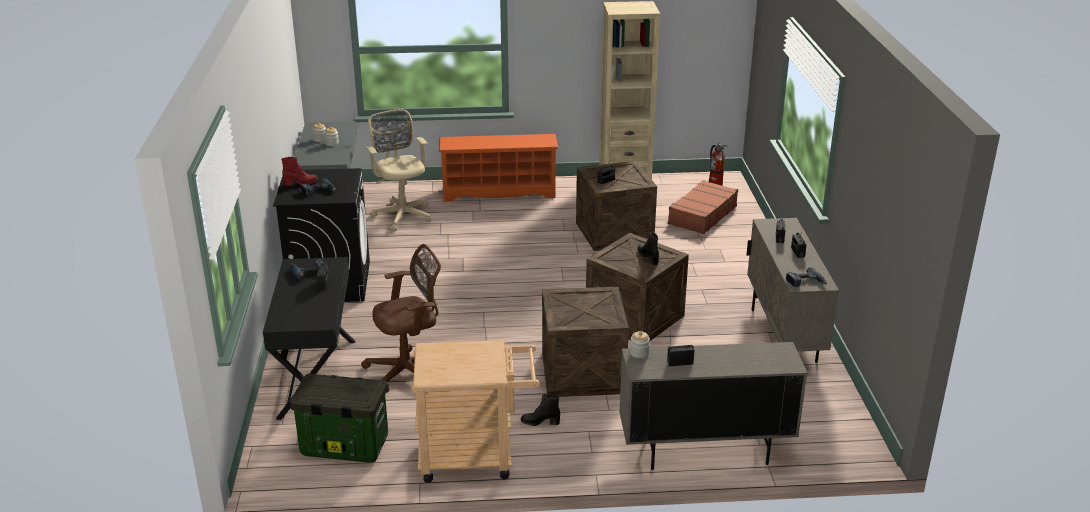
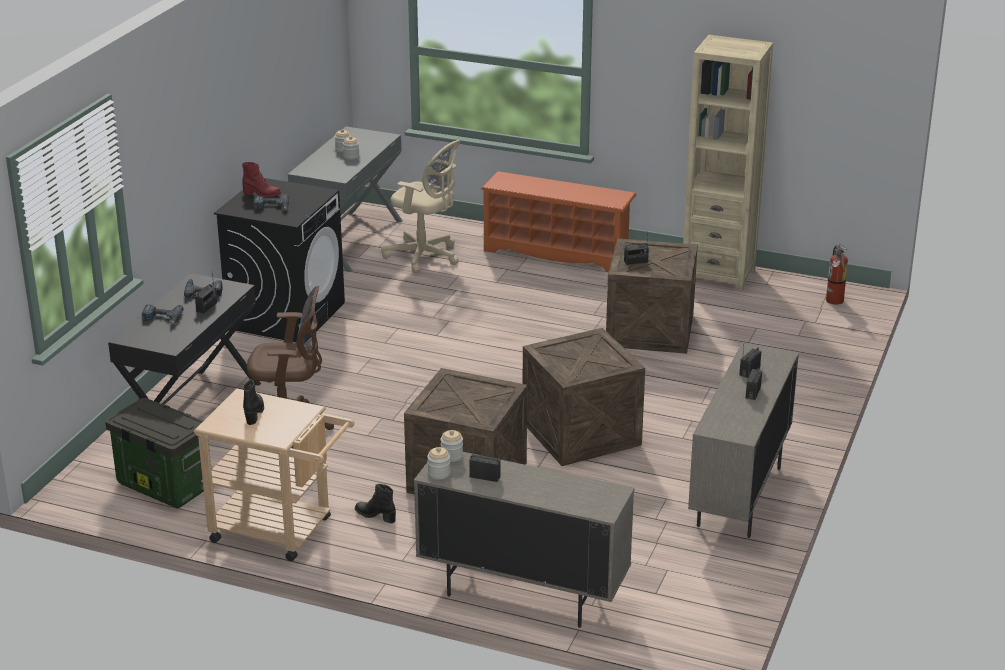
camera: 25 degrees right, 0 degrees up
(402, 214) = (425, 256): beige office chair -> beige office chair turned 120 degrees clockwise
(643, 369) = (439, 473): none -> jar
(648, 257) = (595, 360): black boot -> black boot (254, 413)
(702, 215) = (780, 333): brown suitcase -> none
(805, 282) = (724, 427): power drill -> power drill (162, 319)

